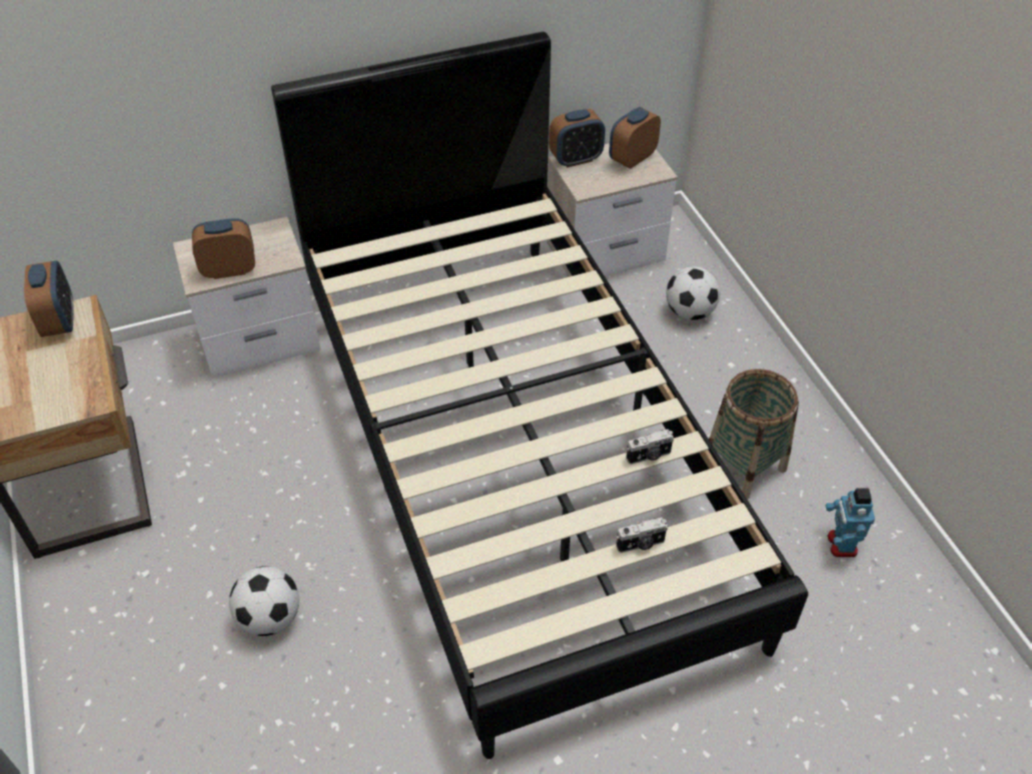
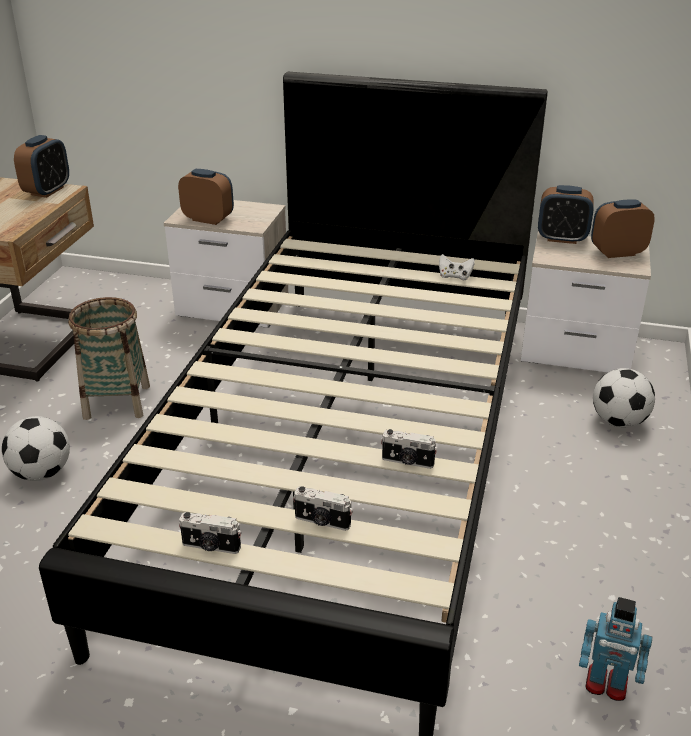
camera: 35 degrees right, 15 degrees down
(510, 237) = (455, 276): none -> white game controller
(586, 613) = (211, 547): none -> camera
(744, 465) = (558, 562): basket -> basket (117, 401)
(841, 544) = (606, 684): toy robot -> toy robot turned 105 degrees counterclockwise

